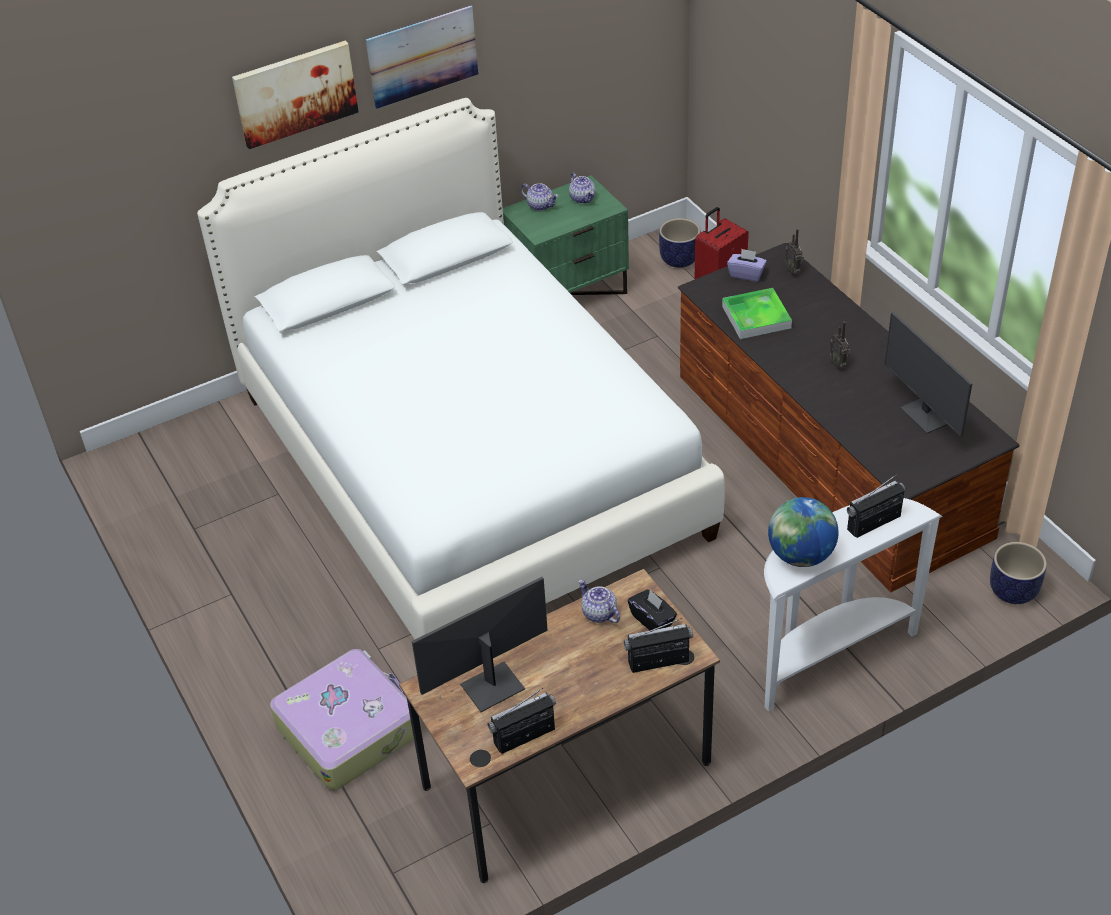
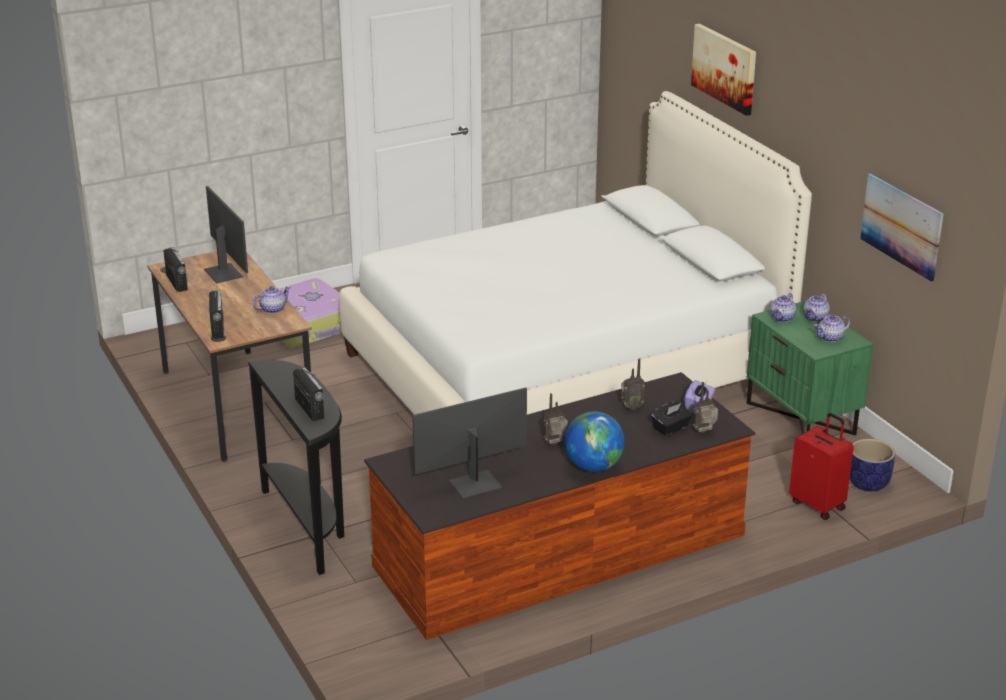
camera: 90 degrees right, 15 degrees down
(422, 56) = (794, 109): picture -> picture (901, 226)
(542, 226) = (782, 318): none -> teapot
(652, 620) = (258, 328): black tissue box -> black tissue box (671, 428)
(756, 317) = (631, 407): tray -> radio
(800, 555) = (285, 374): globe -> globe (593, 466)
(829, 656) = (309, 525): white console table -> black console table
(1013, 591) = (354, 640): planter -> none

